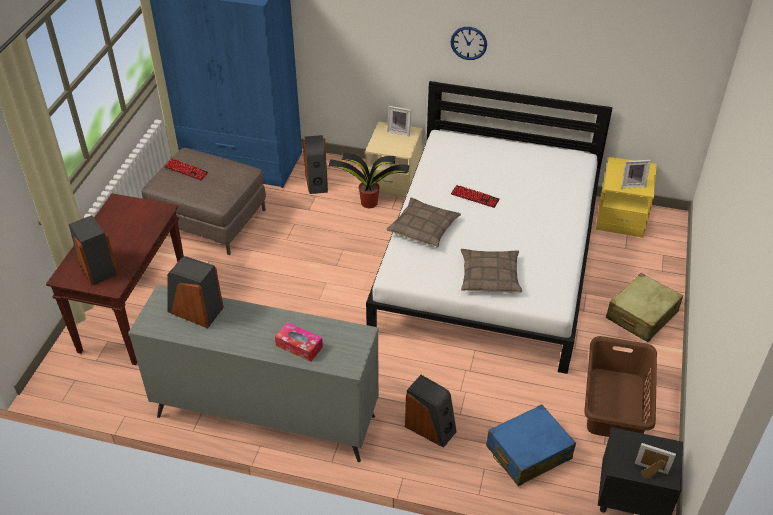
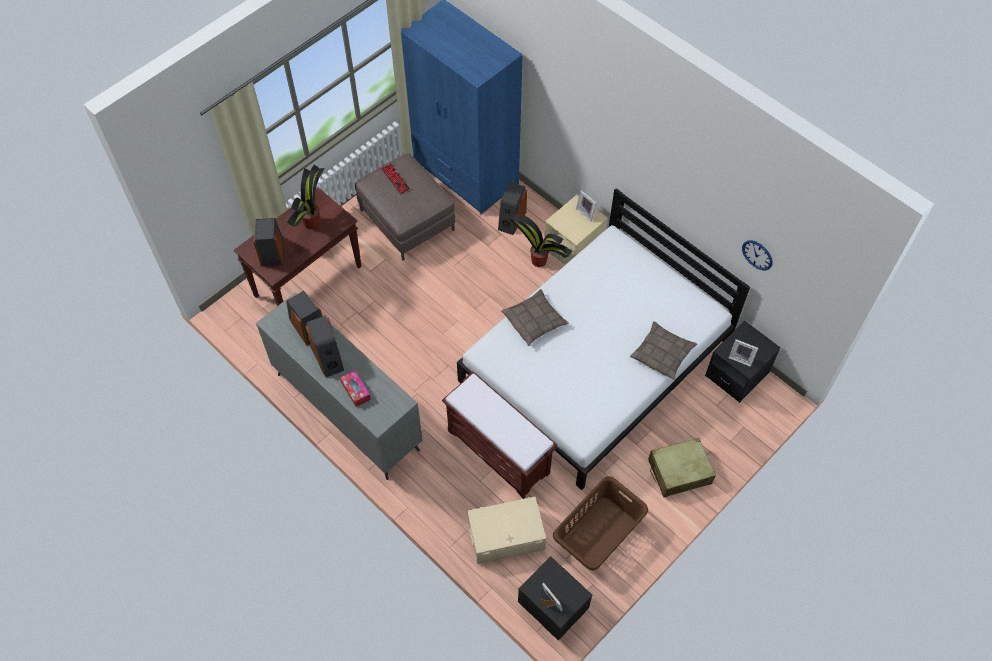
camera: 30 degrees right, 15 degrees up
(126, 224) = (312, 222): none -> potted plant
(430, 428) = (452, 480): speaker -> speaker (328, 358)
(459, 378) = (499, 452): none -> brown bench
(469, 43) = (649, 177): wall clock -> wall clock (757, 255)
(475, 197) = (595, 311): keyboard -> none
(489, 276) = (552, 389): pillow -> pillow (662, 354)
(528, 453) = (506, 536): blue suitcase -> beige storage box
(621, 217) = (737, 374): yellow nightstand -> black nightstand

